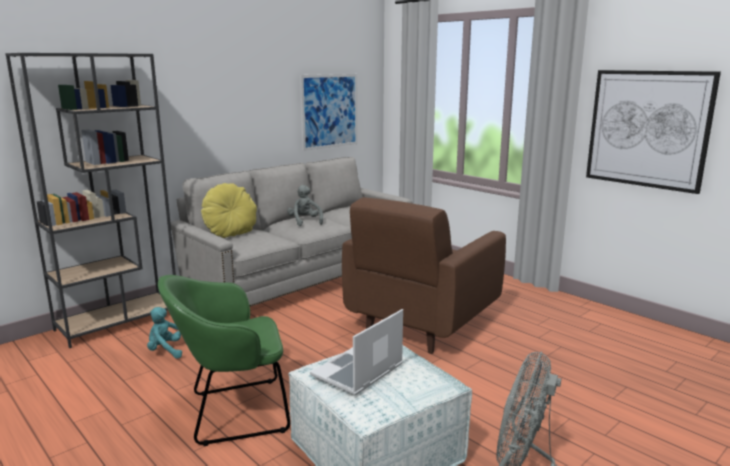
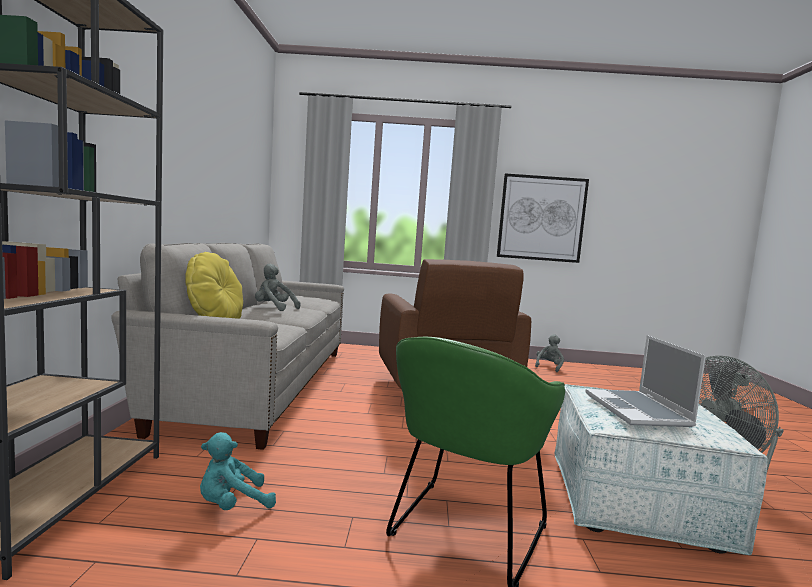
camera: 45 degrees left, 10 degrees down
(329, 111) = (243, 191): picture -> none
(626, 327) = (549, 367): none -> grey plush toy

